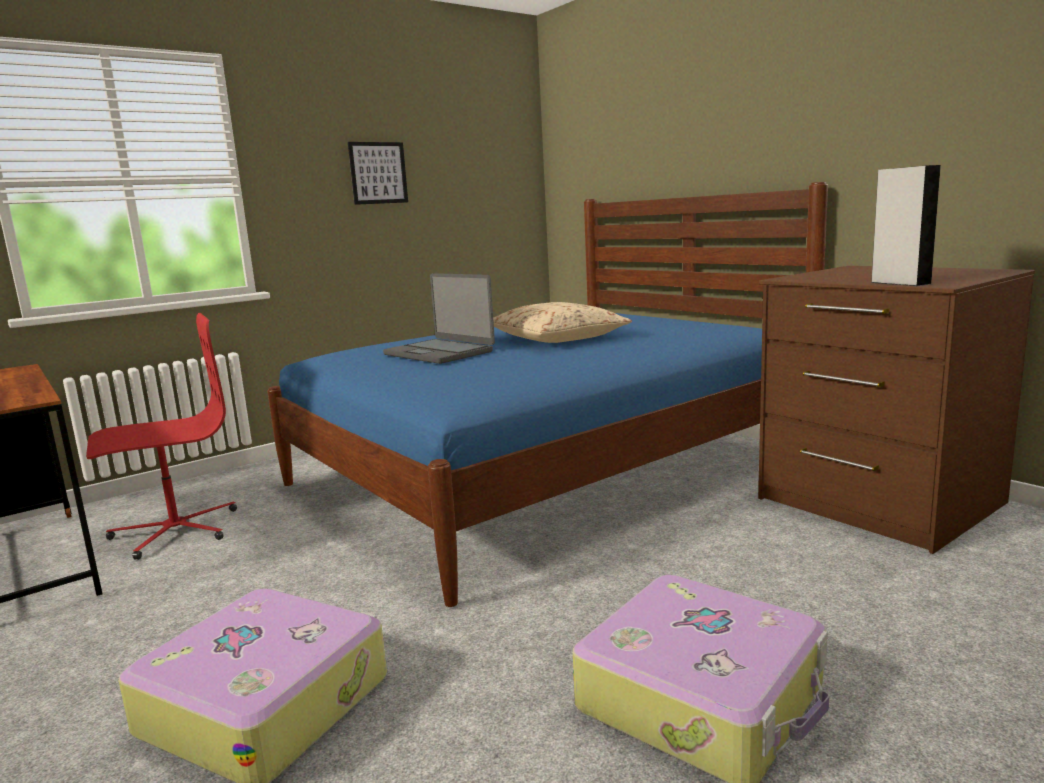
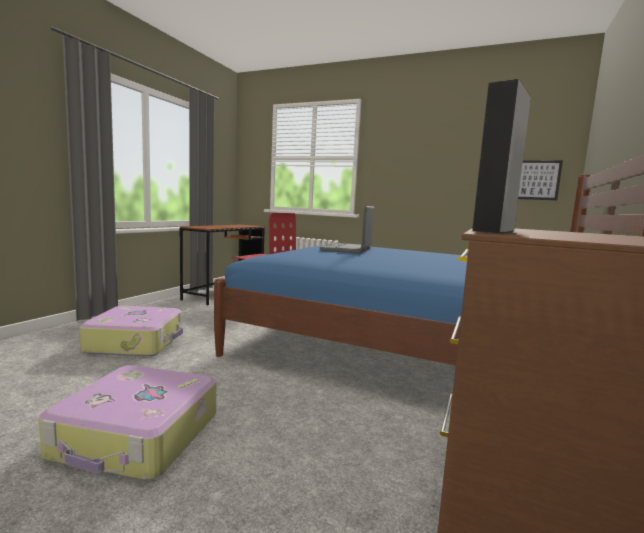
camera: 60 degrees right, 5 degrees down
(378, 173) = (434, 156): picture -> picture (537, 180)
(557, 338) = (417, 259): beige pillow -> none

